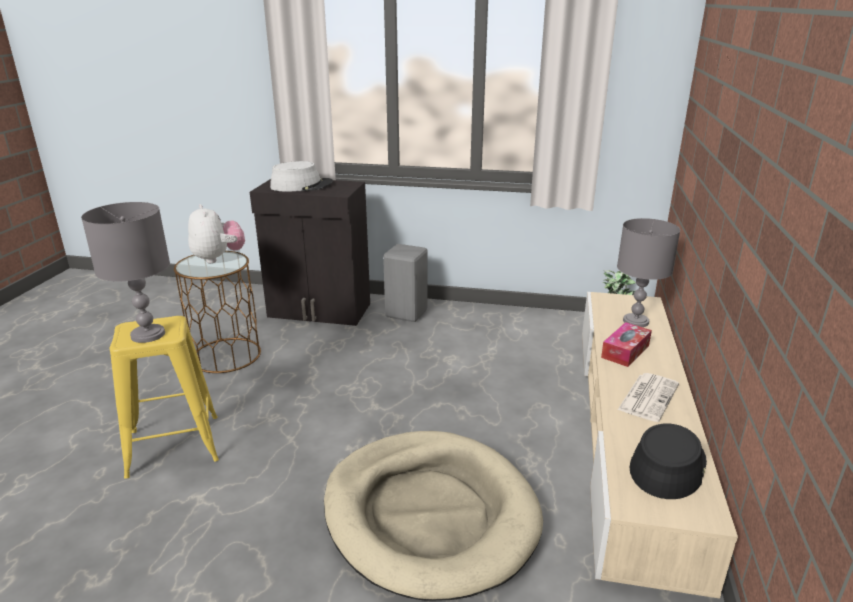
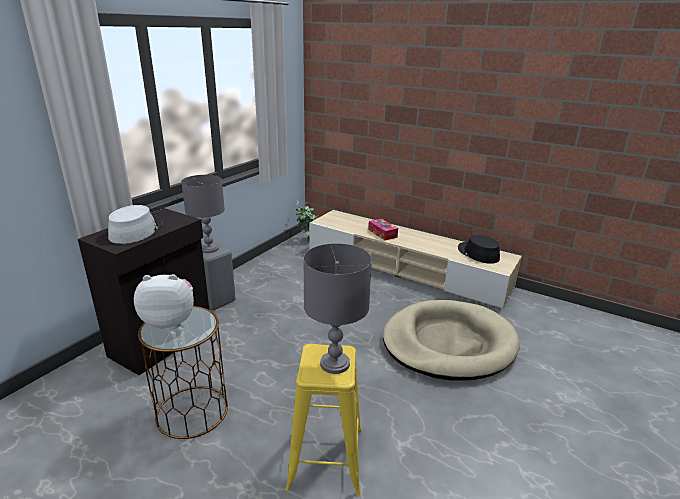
camera: 70 degrees left, 0 degrees up
(635, 321) = (354, 222): grey table lamp -> grey table lamp (209, 249)
(648, 396) = (425, 241): newspaper -> none

